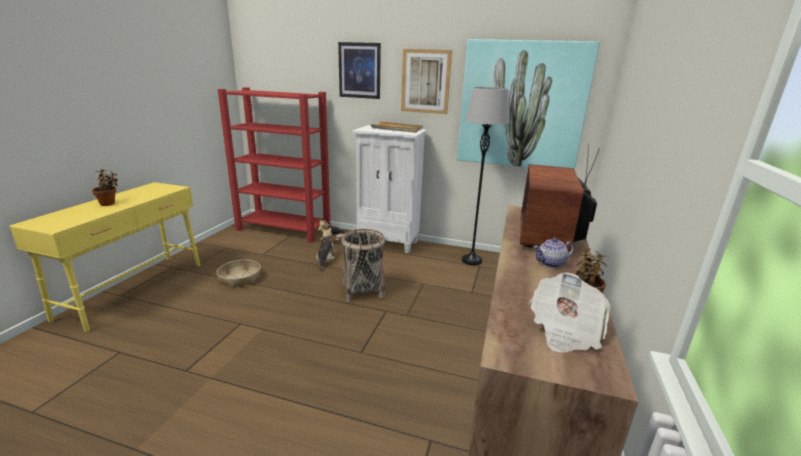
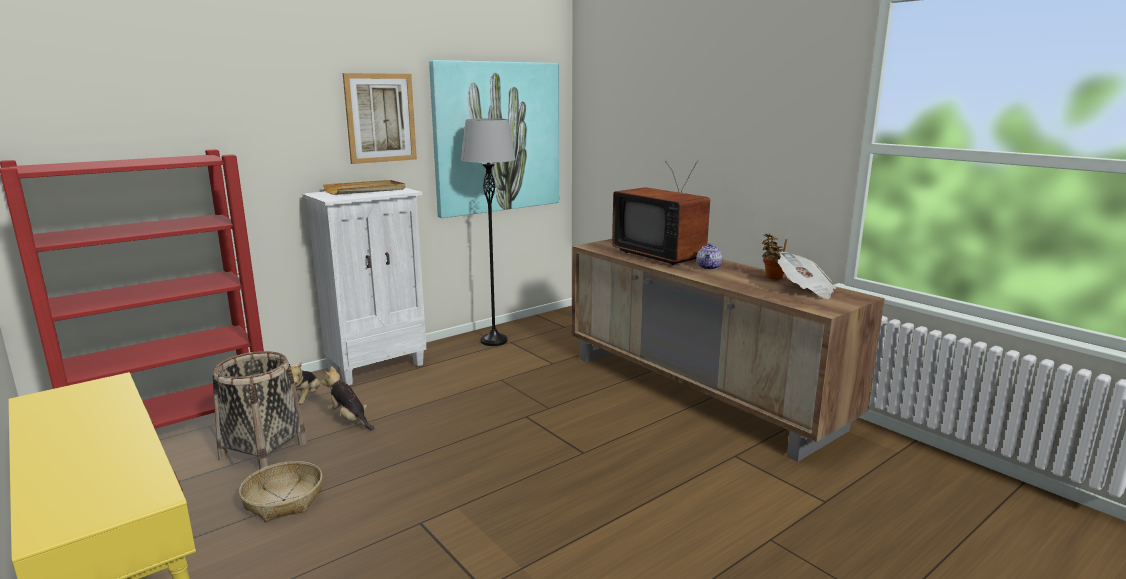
camera: 55 degrees left, 5 degrees down
(109, 203) = (80, 445): potted plant -> none
(359, 70) = (273, 109): picture -> none
(363, 290) = (465, 416): basket -> basket (264, 450)

